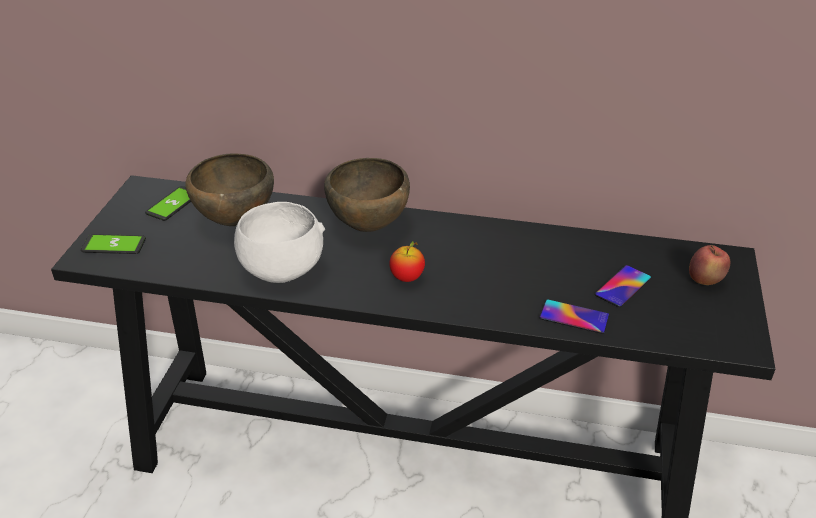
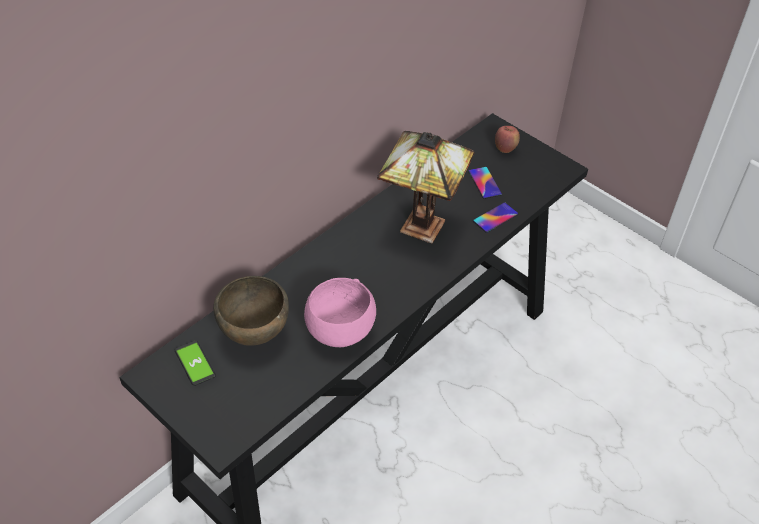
camera: 60 degrees left, 10 degrees up
(114, 245) = (221, 420): phone -> none
(280, 270) = (339, 332): white bowl -> pink bowl
(369, 227) = (328, 264): brown bowl -> none
(407, 278) = (400, 271): apple -> none
(489, 264) = (418, 227): none -> table lamp

